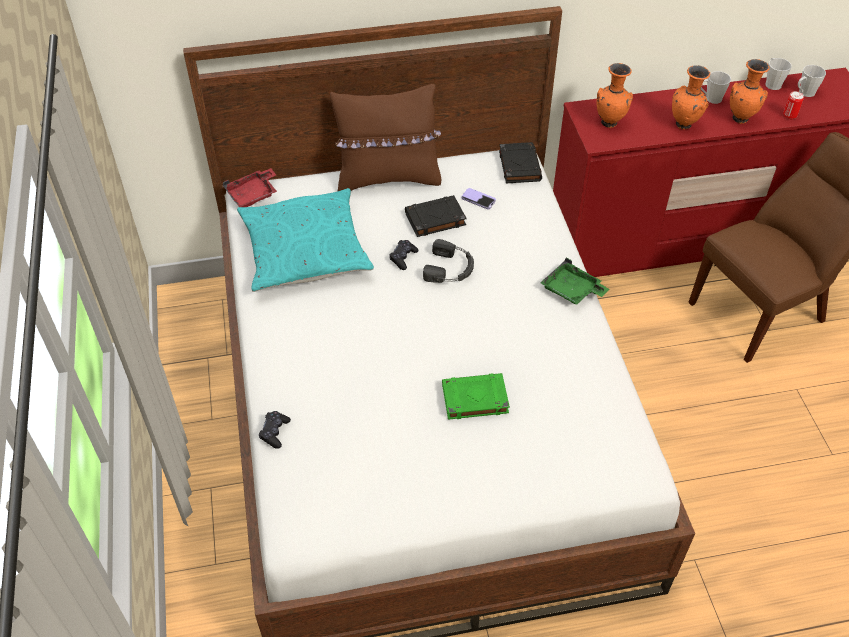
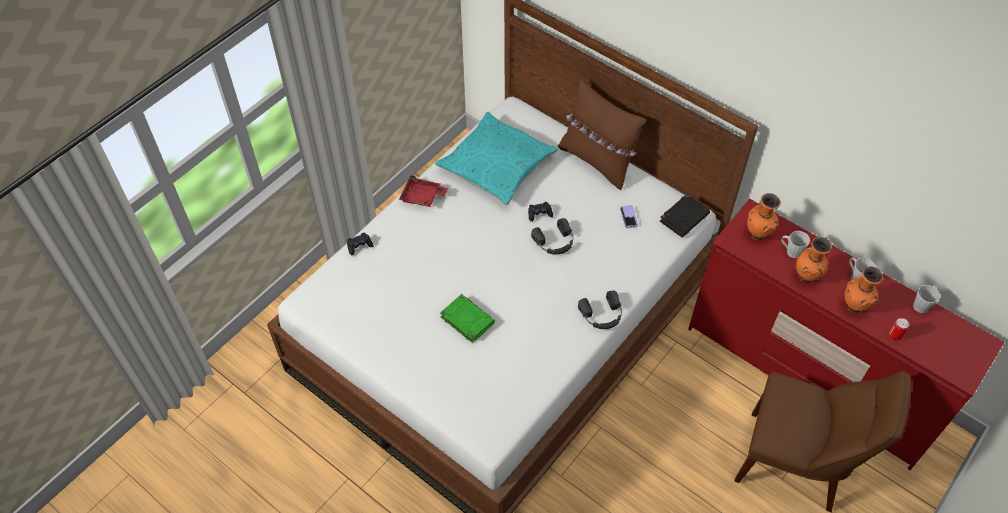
camera: 50 degrees right, 5 degrees up
(253, 194) = (514, 111): red tray -> red tray (422, 197)
(434, 219) = (587, 207): black book -> none
(572, 290) = (602, 315): green tray -> black headphones
(804, 93) = (935, 331): grey mug -> grey mug (791, 251)

